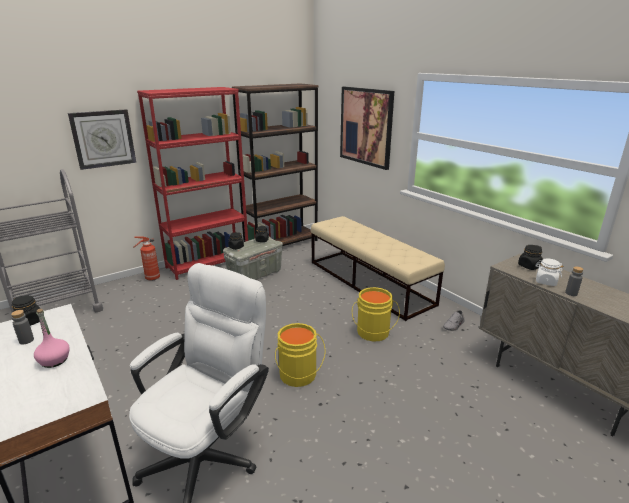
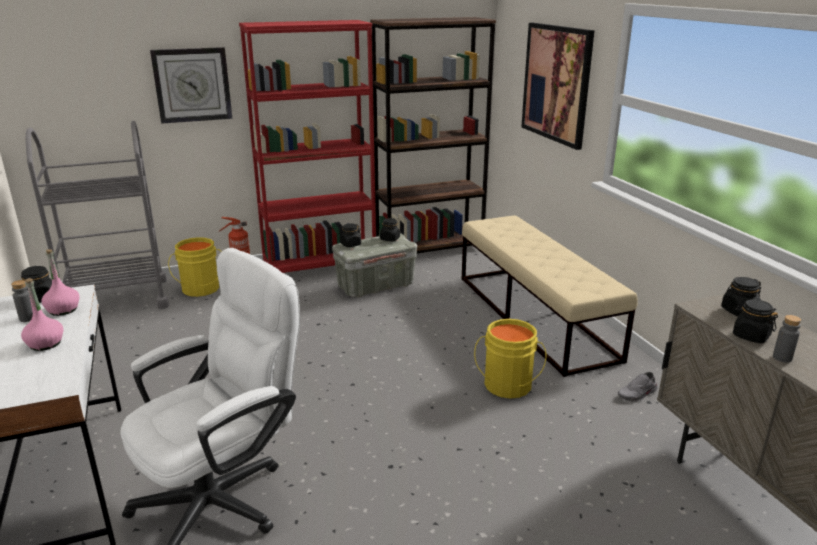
camera: 15 degrees right, 0 degrees up
(55, 328) = (63, 310): none -> pink bottle
(298, 376) = (377, 425): yellow bucket -> yellow bucket (200, 290)
(545, 281) = (750, 336): white jar -> black jar

